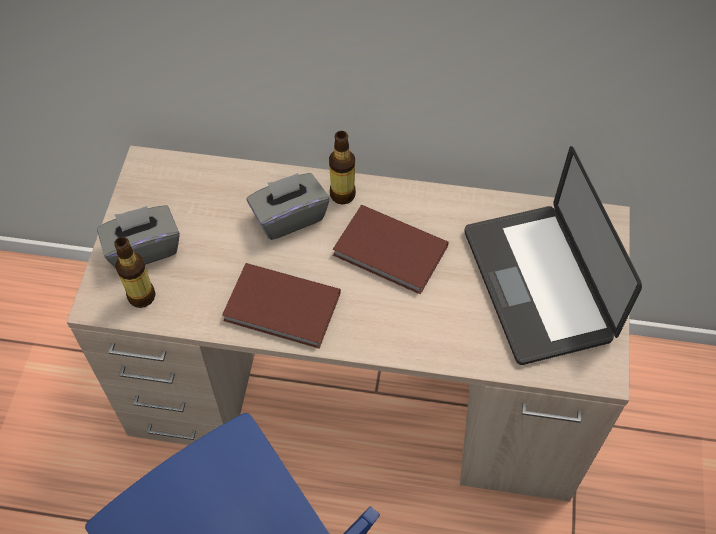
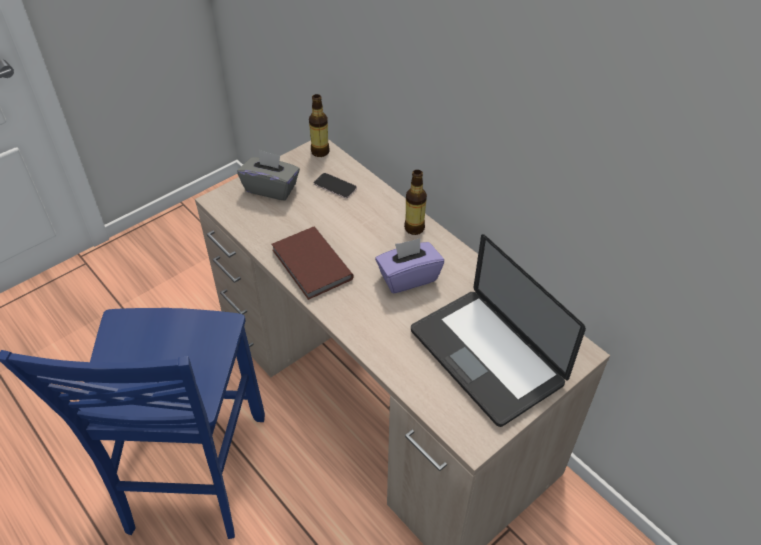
camera: 40 degrees right, 10 degrees down
(141, 296) = (244, 210): bottle -> bottle (320, 151)
(212, 200) = (335, 186): none -> phone
(289, 217) = (368, 221): grey tissue box -> none
(390, 253) = (408, 277): brown book -> purple tissue box
(536, 284) = (486, 357): laptop -> laptop turned 60 degrees counterclockwise

